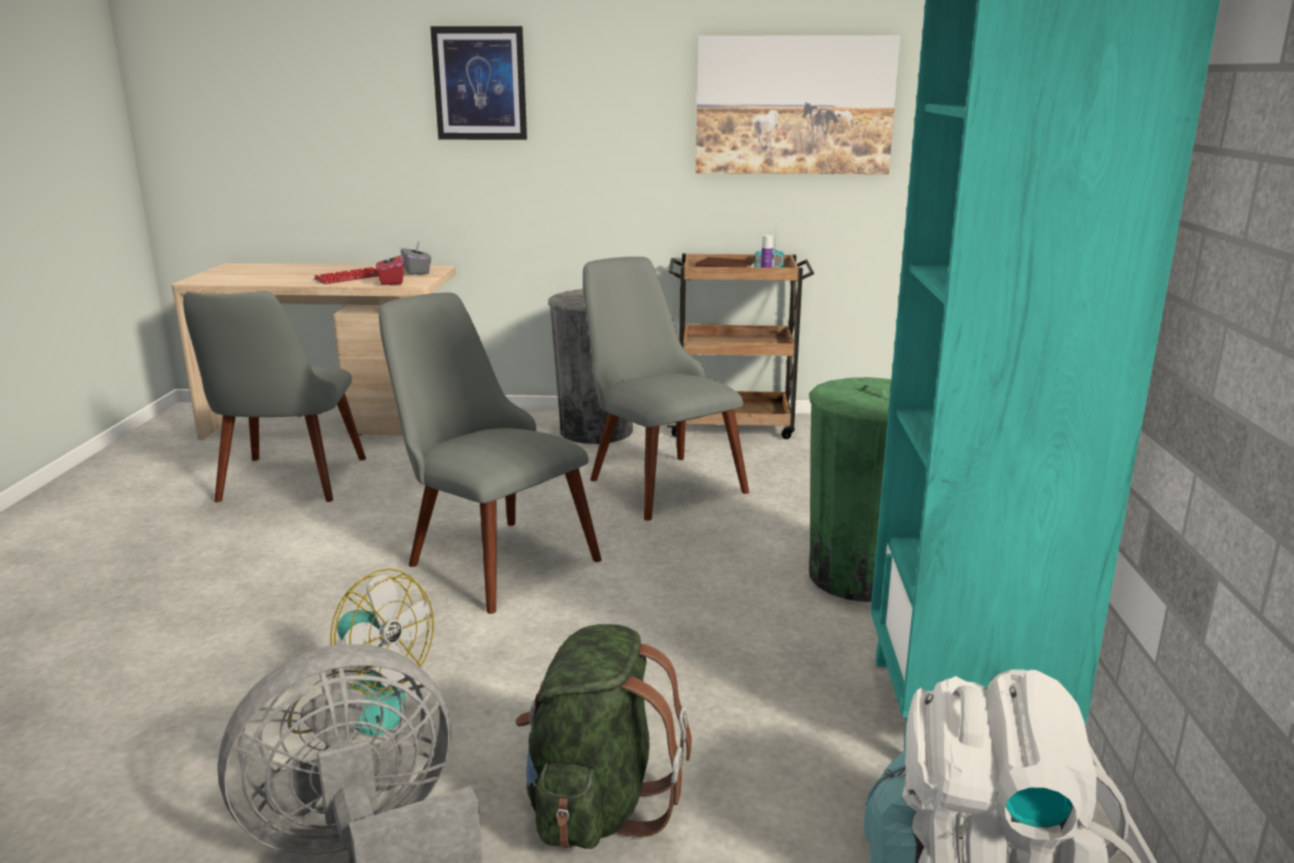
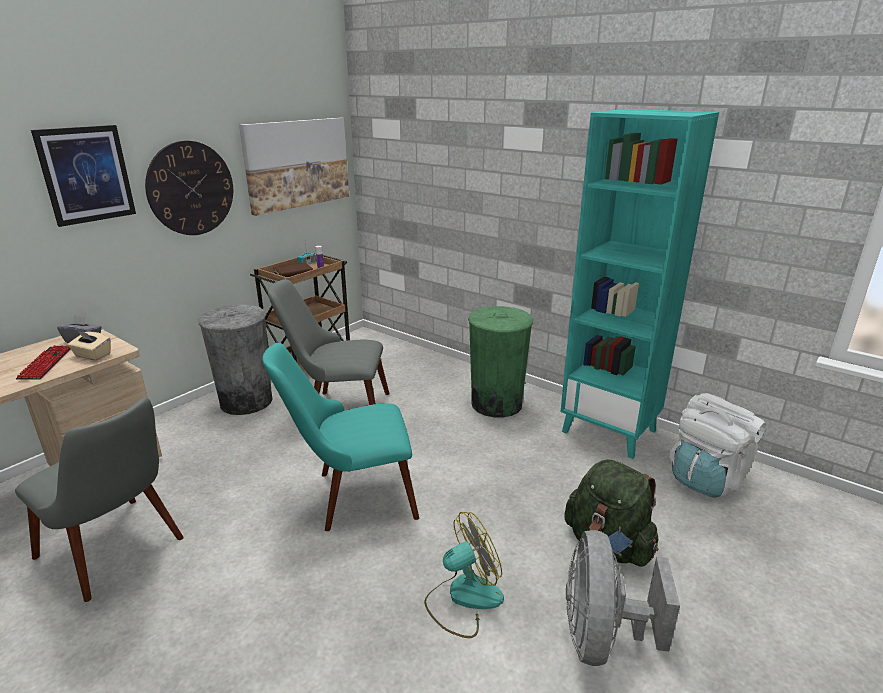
camera: 55 degrees left, 5 degrees up
(391, 281) = (92, 355): red tissue box -> beige tissue box
(487, 555) = (351, 497): grey chair -> turquoise chair
(607, 119) = (191, 188): none -> wall clock

